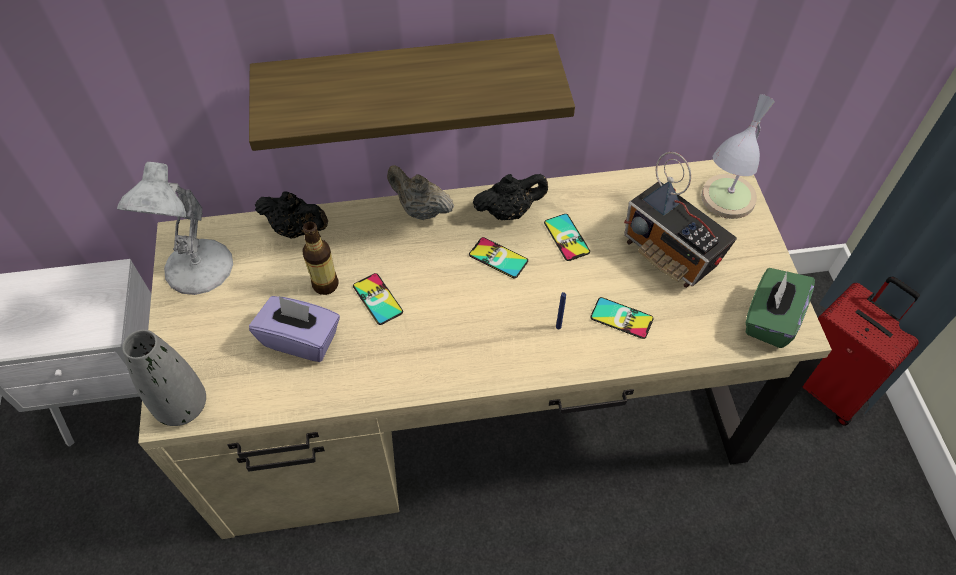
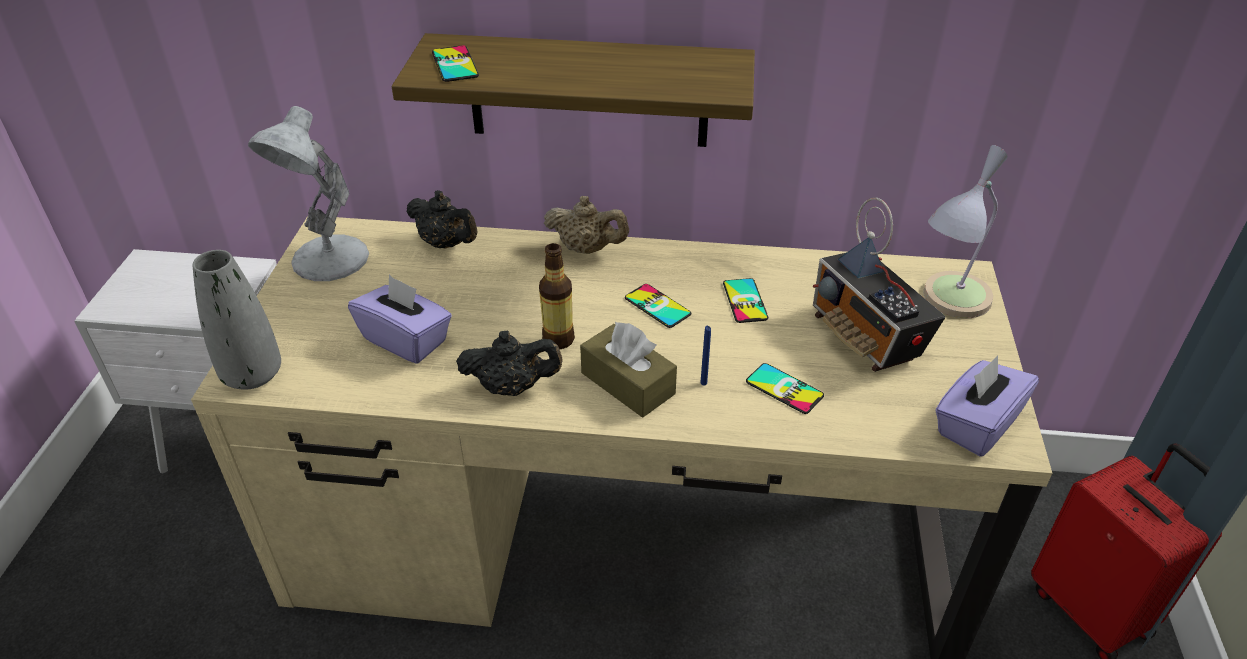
camera: 15 degrees right, 15 degrees down
(325, 284) = (454, 296): bottle -> bottle (558, 339)
(377, 299) = (505, 319): phone -> phone (455, 64)
(420, 210) = (587, 249): beige teapot -> beige teapot turned 150 degrees clockwise
(499, 341) = (627, 383): none -> brown tissue box
(509, 211) = (686, 267): black teapot -> black teapot (512, 387)
(770, 319) = (976, 425): green tissue box -> purple tissue box

